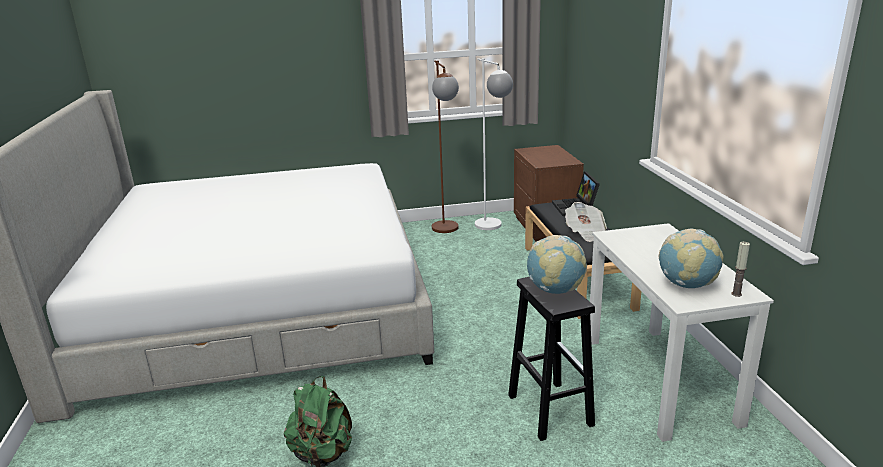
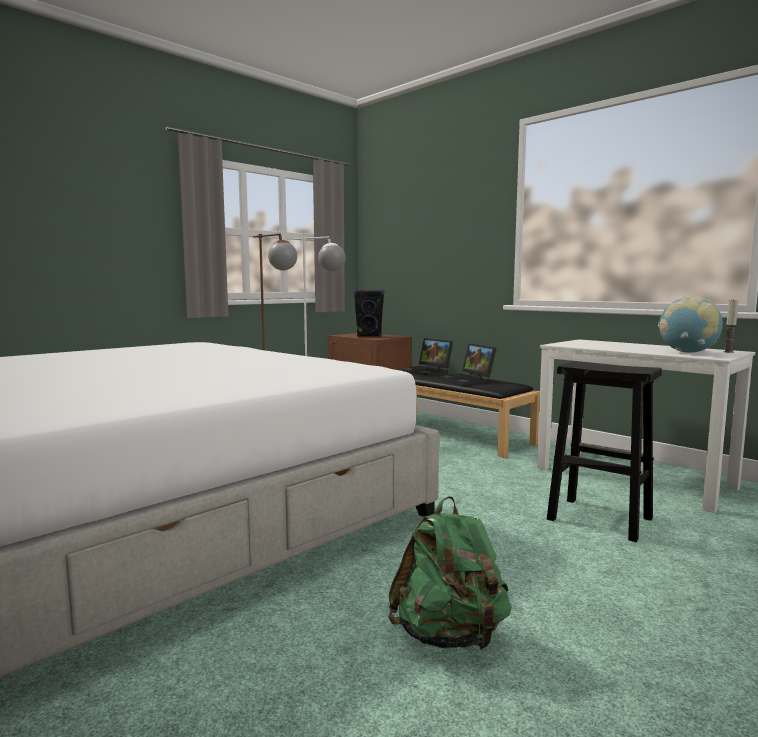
camera: 35 degrees left, 15 degrees down
(545, 157) = (369, 336): none -> black speaker
(555, 290) = (606, 366): globe -> none
(585, 232) = (468, 380): newspaper -> laptop

